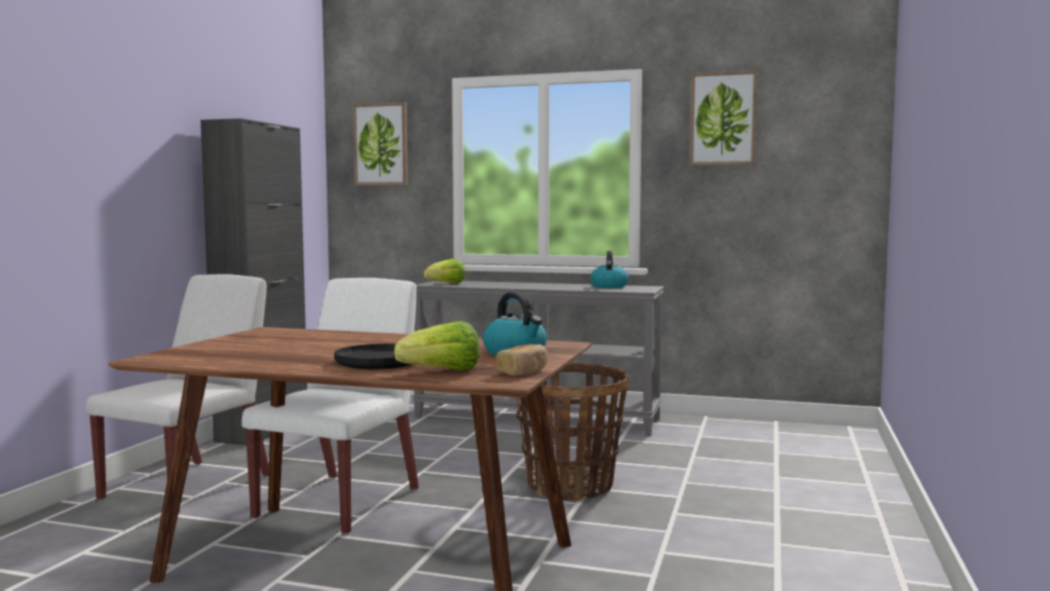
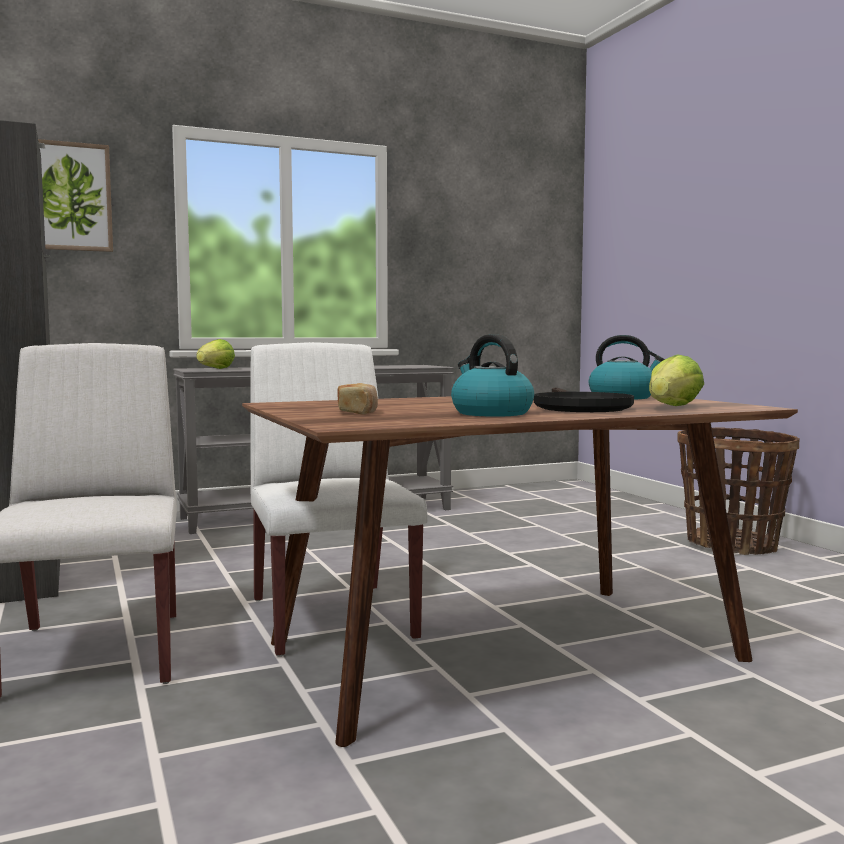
camera: 40 degrees left, 0 degrees up
(523, 371) = (718, 403): bread -> bread (357, 412)
(570, 486) = (493, 555): basket -> basket (732, 544)
(609, 286) = (385, 365): kettle -> kettle (490, 413)
(723, 119) = (459, 204): picture -> none

